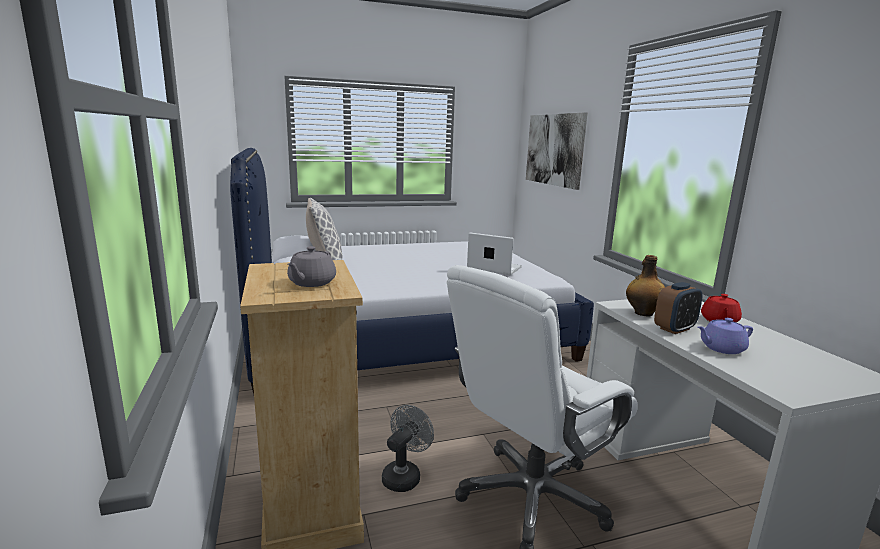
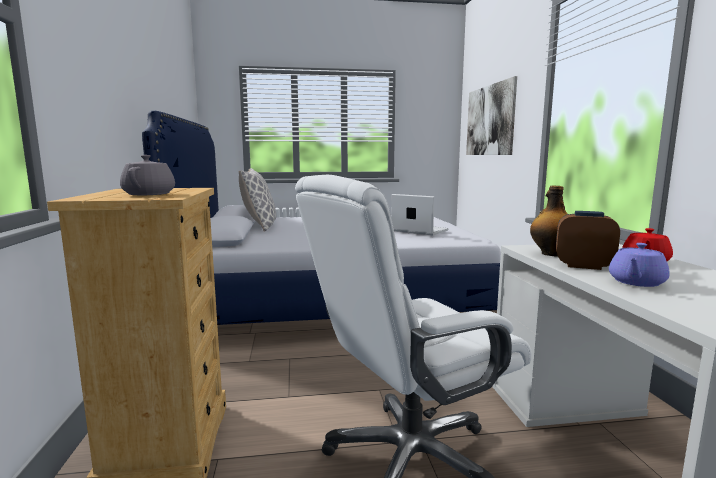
camera: 10 degrees right, 5 degrees down
(311, 283) = (150, 194): grey teapot -> grey teapot turned 150 degrees clockwise
(404, 475) = (278, 424): grey fan -> none
(674, 329) = (583, 266): alarm clock -> alarm clock turned 135 degrees counterclockwise
(721, 348) = (636, 282): purple teapot -> purple teapot turned 45 degrees counterclockwise

